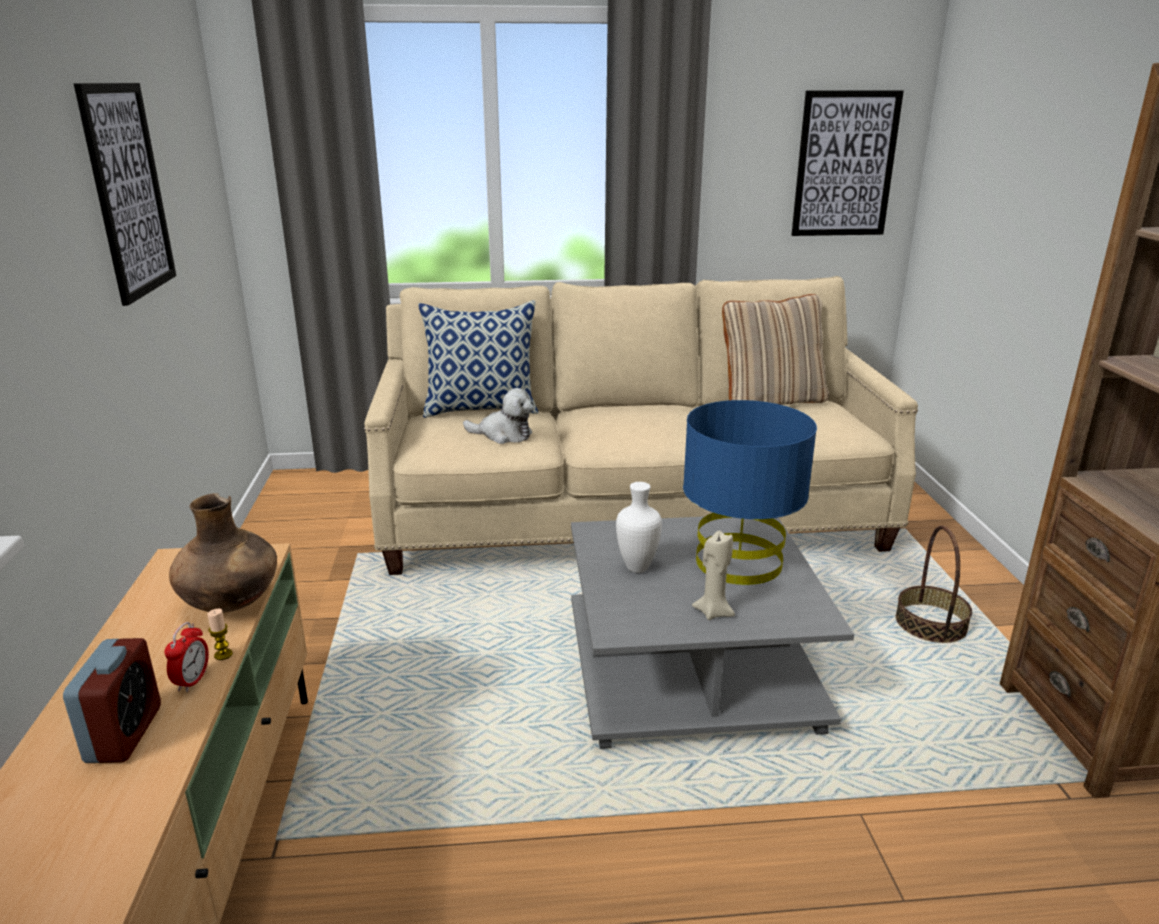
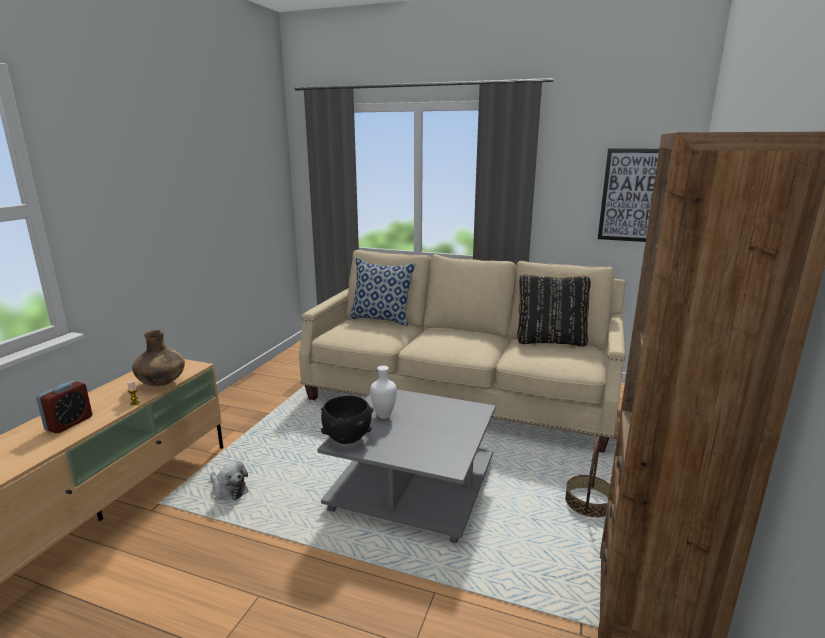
camera: 25 degrees right, 5 degrees down
(128, 191) = (206, 192): picture -> none
(192, 681) = (113, 410): alarm clock -> none
(503, 435) = (374, 334): plush toy -> plush toy (228, 490)
(624, 620) = (347, 439): none -> black bowl
(713, 612) = (397, 447): beige candle -> none
(739, 562) = (442, 426): blue table lamp -> none
(771, 402) = (550, 341): beige pillow -> black pillow

